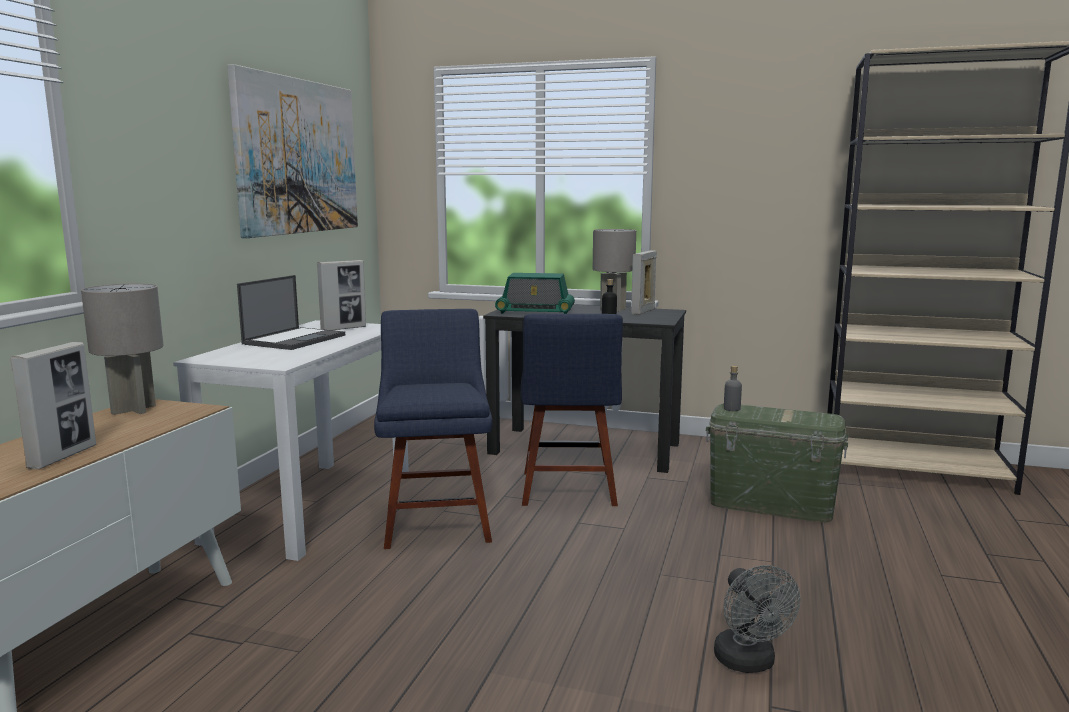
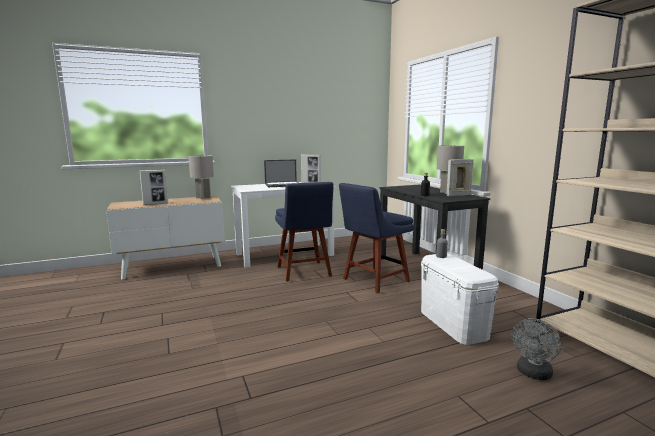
camera: 50 degrees right, 0 degrees up
(298, 156) = (328, 110): picture -> none
(437, 521) = (304, 272): blue chair -> blue chair turned 120 degrees clockwise
(535, 312) = (406, 188): radio -> none
(749, 663) = (273, 361): grey fan -> grey fan (533, 374)
(771, 504) = (453, 324): green storage box -> white storage box

